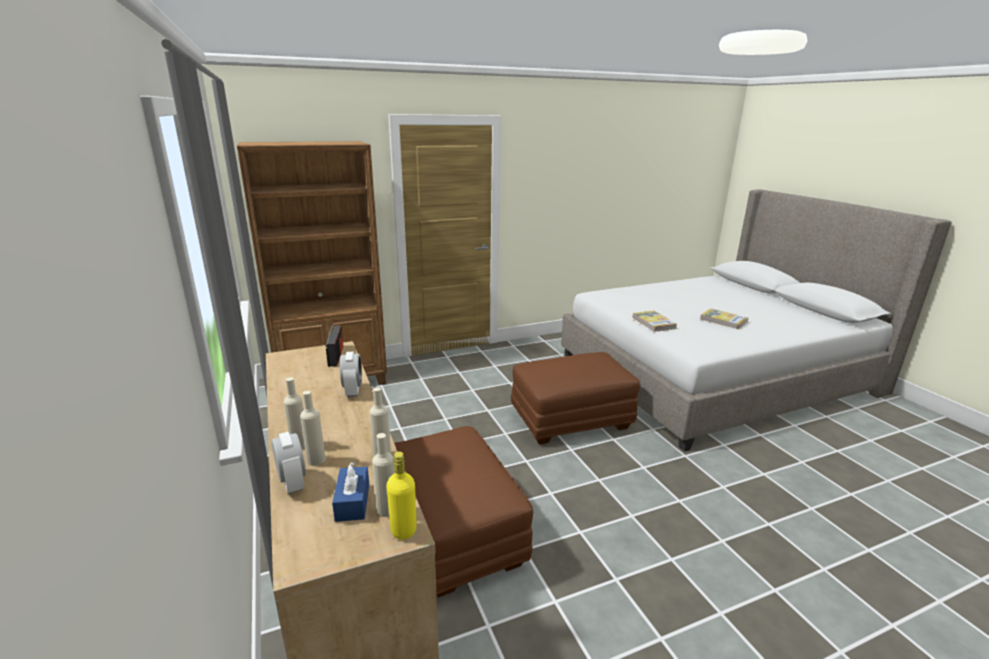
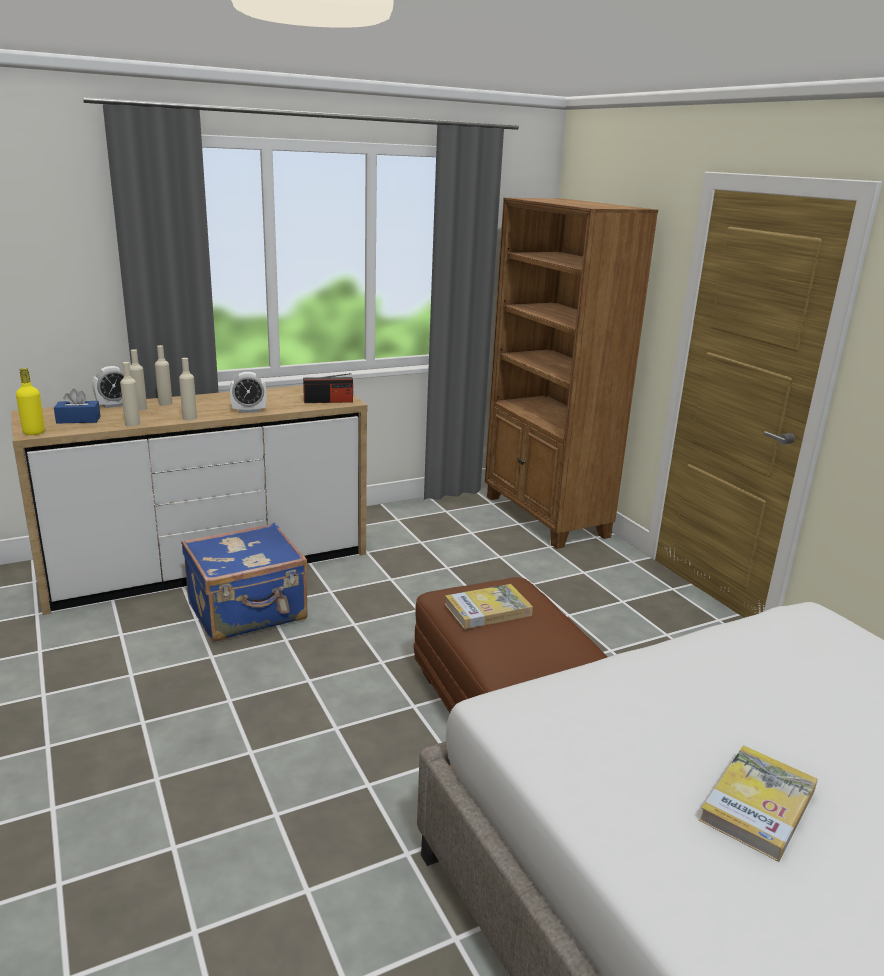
camera: 85 degrees right, 0 degrees up
(387, 509) = (61, 428): beige bottle -> beige bottle (189, 418)
(454, 533) = (248, 612): brown ottoman -> blue suitcase
(653, 323) = (656, 670): book -> book (488, 610)

